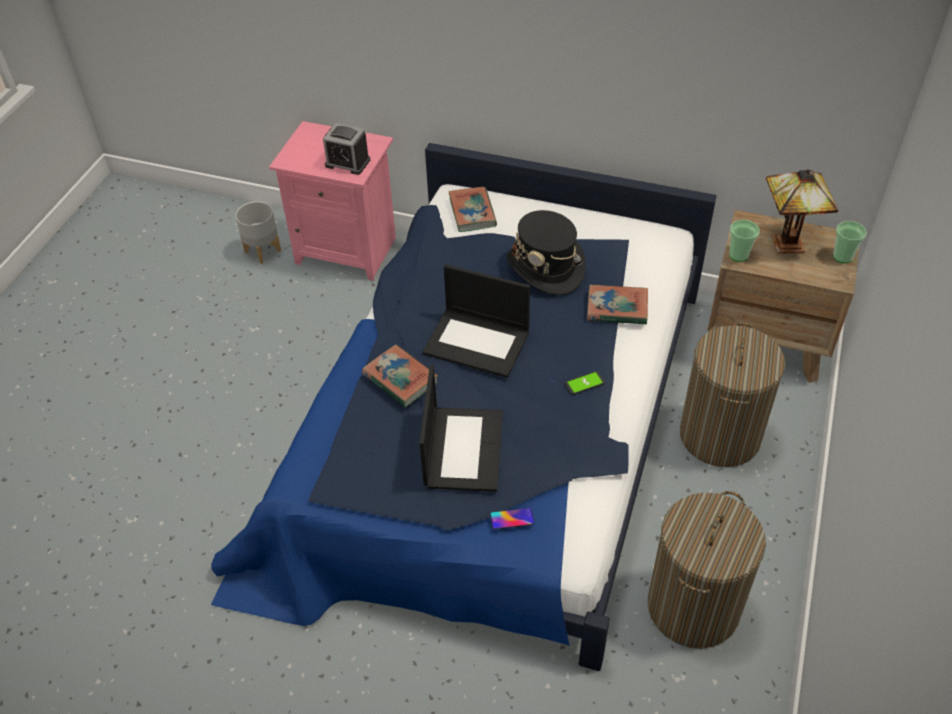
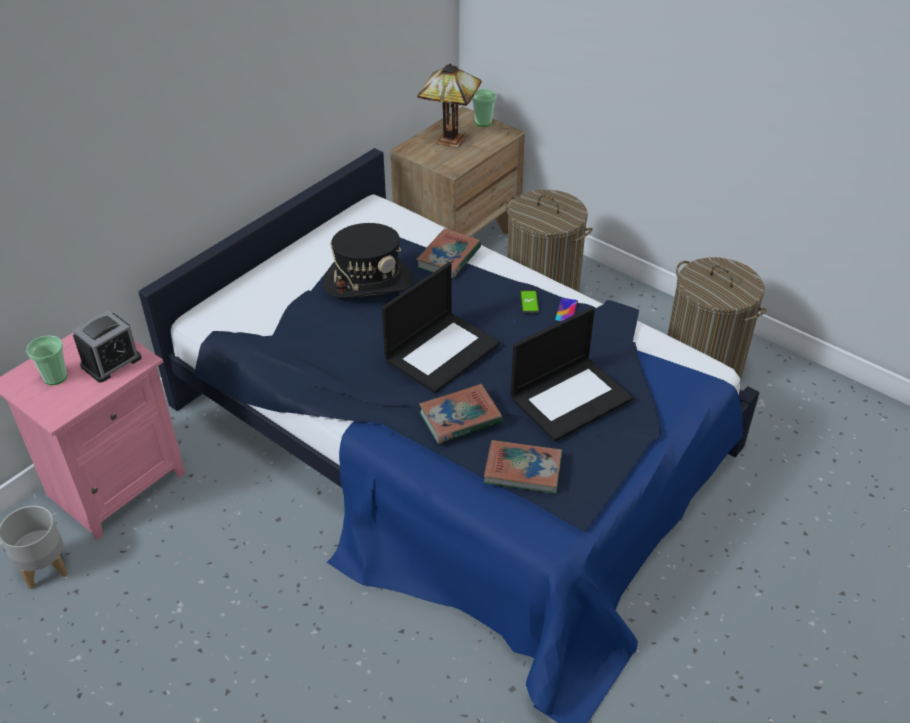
camera: 70 degrees left, 5 degrees down
(462, 448) = (571, 397): laptop -> laptop turned 120 degrees clockwise
(472, 212) = (243, 310): book -> book (523, 470)
(512, 519) = (663, 390): phone -> phone (566, 311)
(738, 255) = (446, 166): cup -> cup (55, 377)

